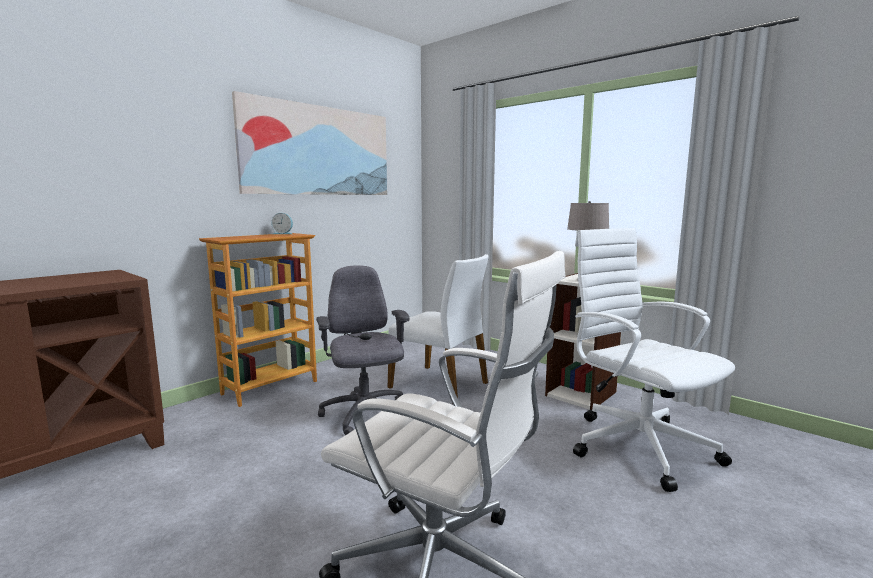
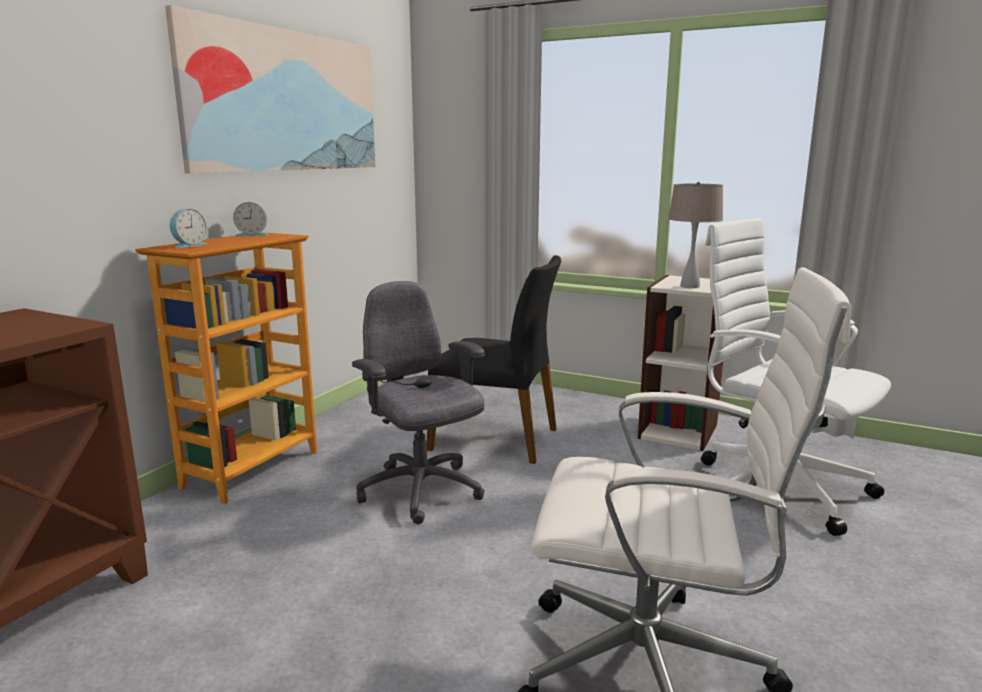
camera: 15 degrees left, 5 degrees up
(231, 237) = (188, 245): none -> alarm clock
(440, 385) = (496, 439): white chair -> black chair

